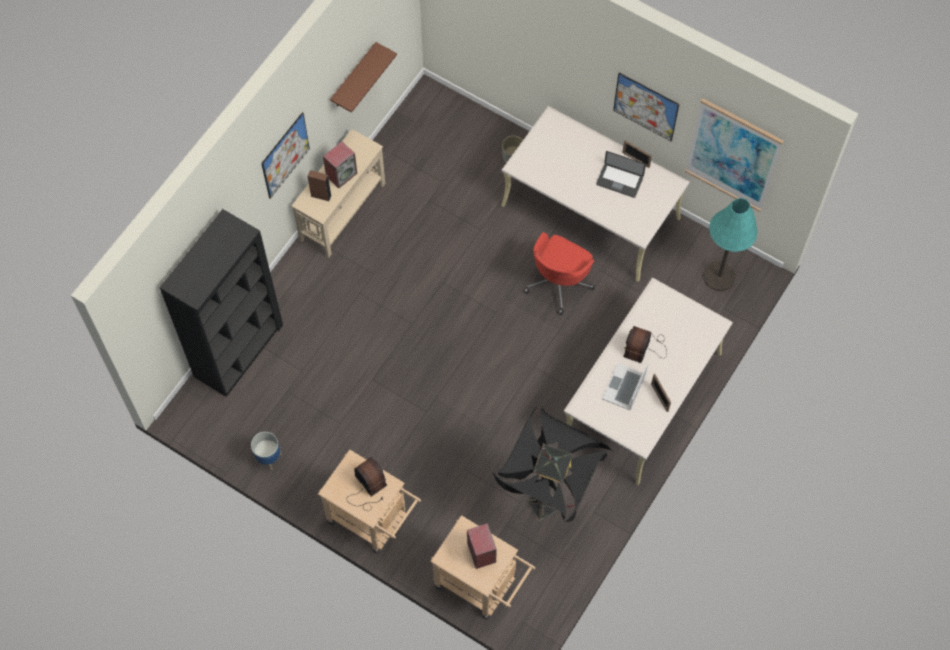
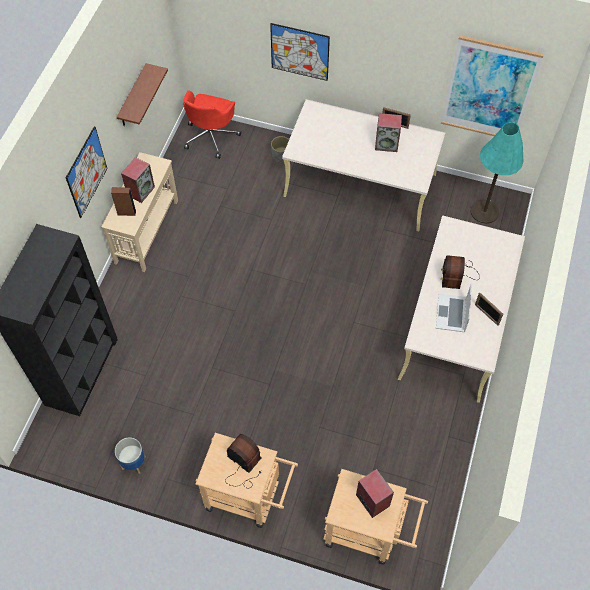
camera: 15 degrees left, 5 degrees down
(546, 512) = (406, 447): black floor lamp -> none
(558, 282) = (352, 247): red office chair -> red office chair (211, 136)
(619, 181) = (387, 144): laptop -> speaker
(645, 107) = (400, 66): picture -> picture (299, 52)

